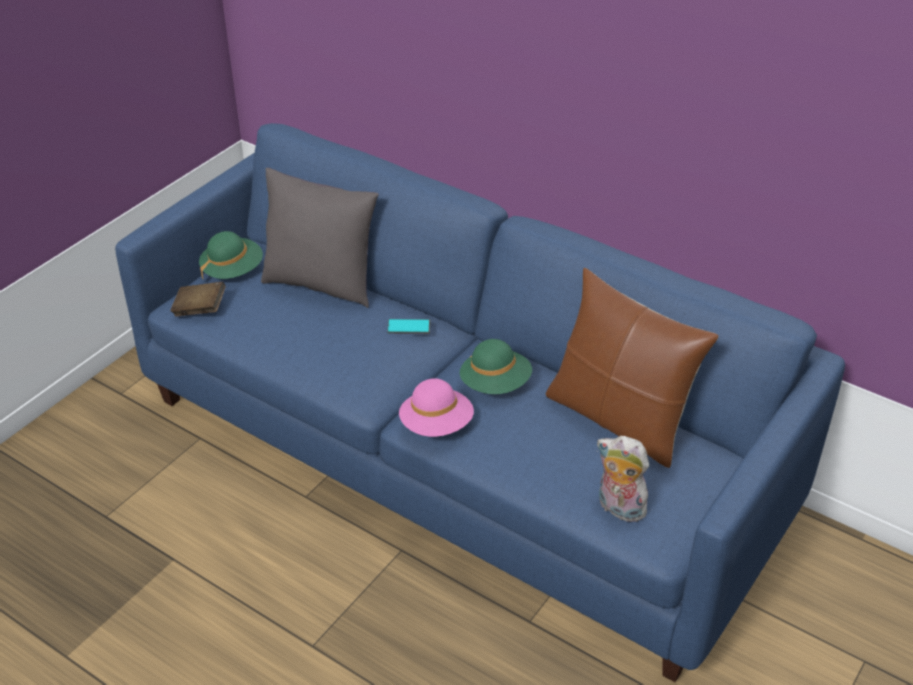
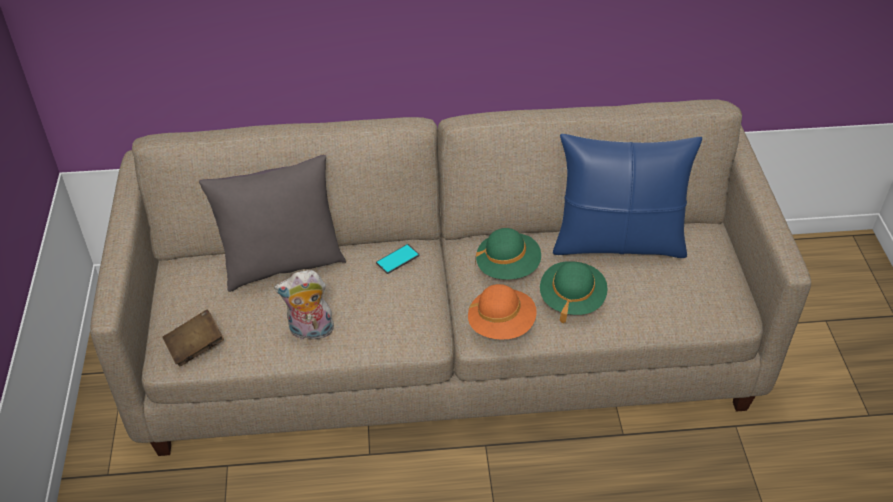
camera: 40 degrees left, 5 degrees up
(232, 270) = (183, 296): green hat -> green hat (571, 299)
(436, 425) = (501, 324): pink hat -> orange hat
(457, 454) = (447, 346): blue sofa -> beige sofa
(618, 508) = (687, 306): plush toy -> plush toy (310, 332)
(619, 419) = (618, 242): brown pillow -> blue pillow

